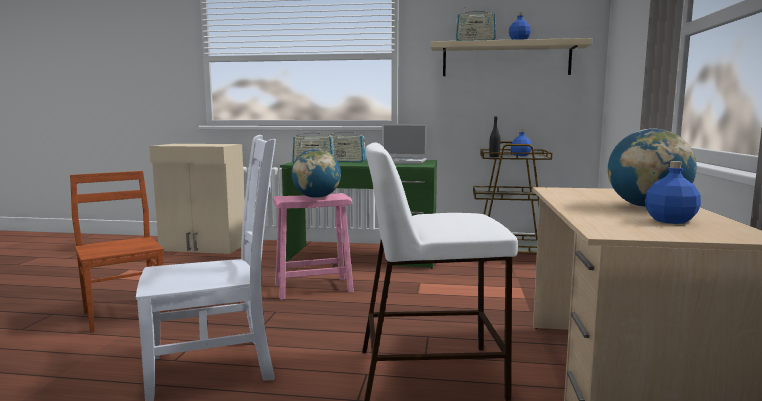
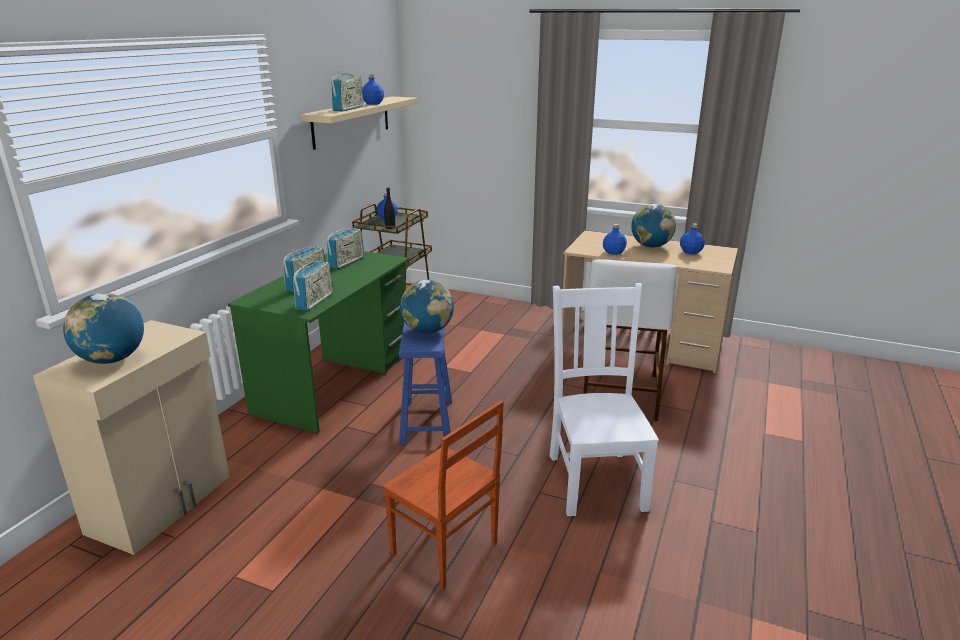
camera: 75 degrees left, 15 degrees up
(125, 314) = (444, 550): brown chair -> brown chair turned 120 degrees counterclockwise
(187, 144) = (112, 359): none -> globe
(313, 288) = (427, 421): pink stool -> blue stool
(401, 162) = (346, 262): laptop -> radio
(571, 197) = (614, 252): none -> blue bottle

